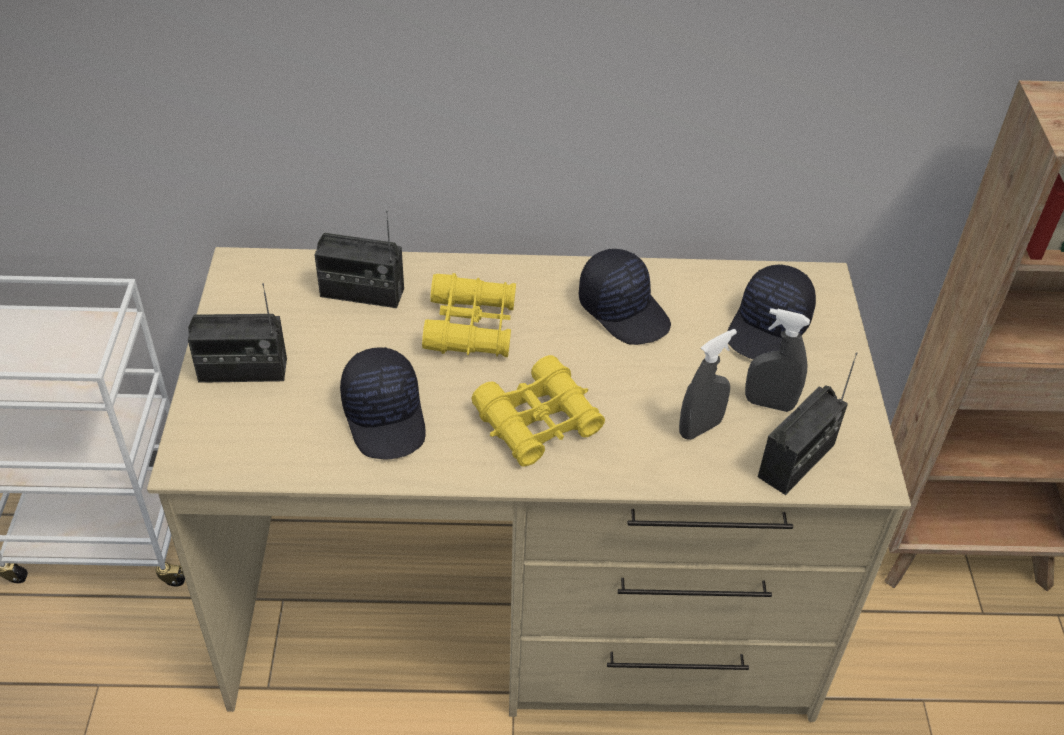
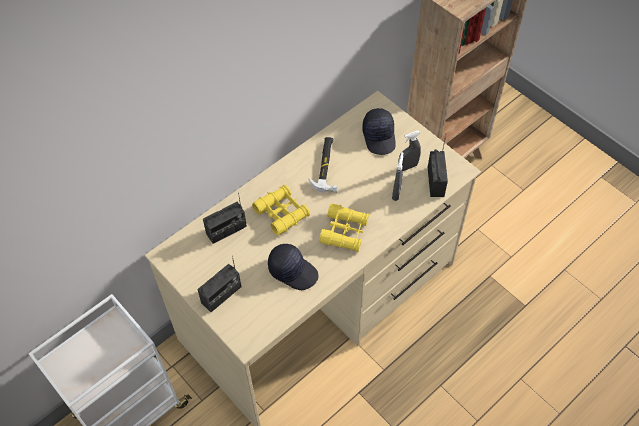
camera: 40 degrees left, 10 degrees up
(624, 310) = (326, 166): black cap -> hammer

